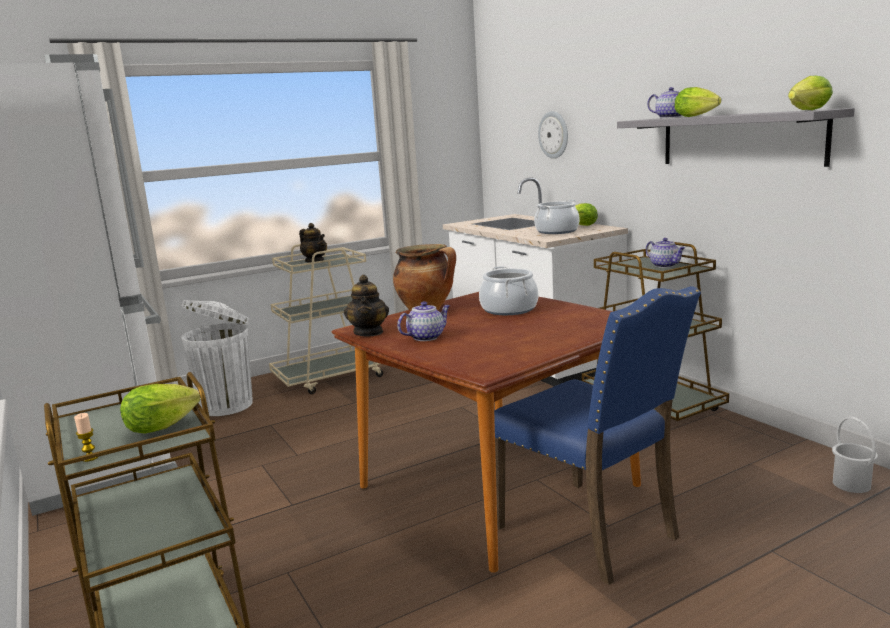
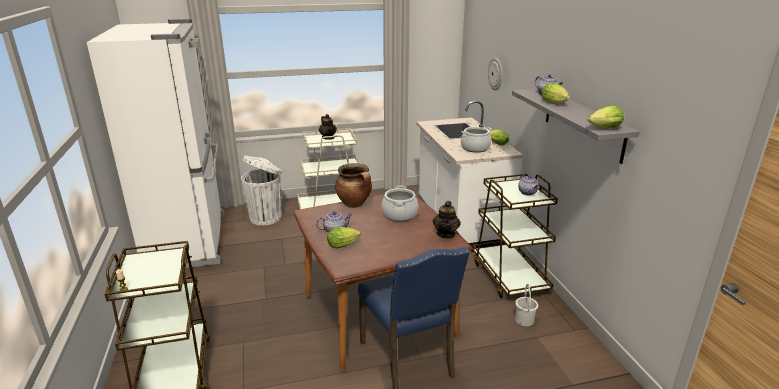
camera: 15 degrees right, 10 degrees up
(166, 426) = (165, 275): lettuce -> lettuce (344, 245)
(369, 332) = (309, 218): teapot -> teapot (446, 234)
(851, 484) = (587, 369): white bucket -> white bucket (524, 320)

